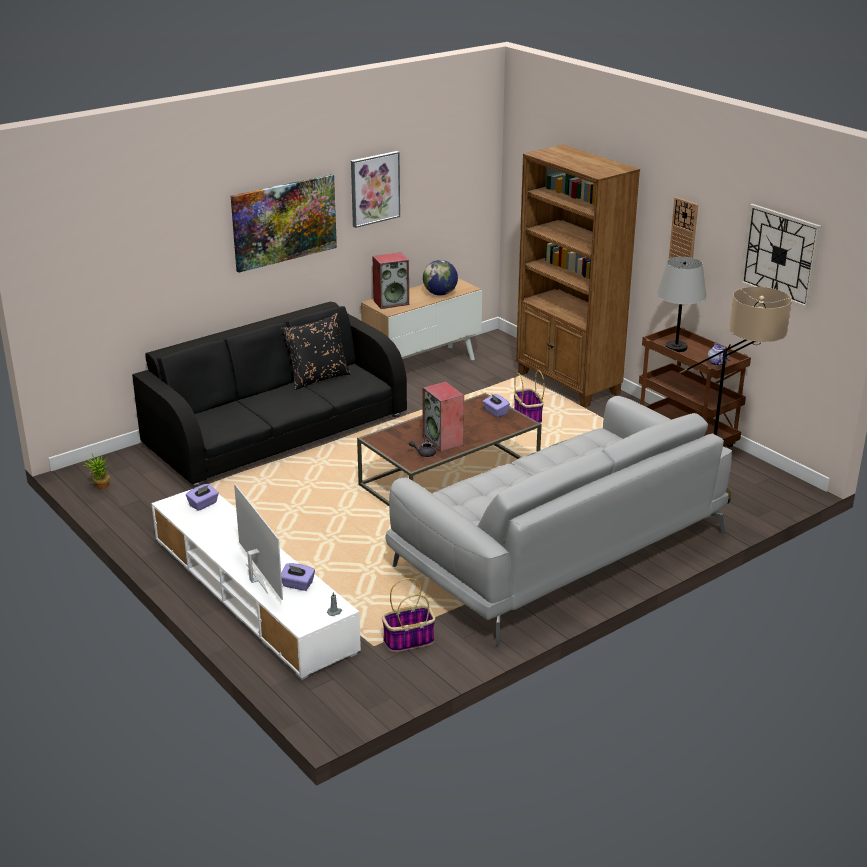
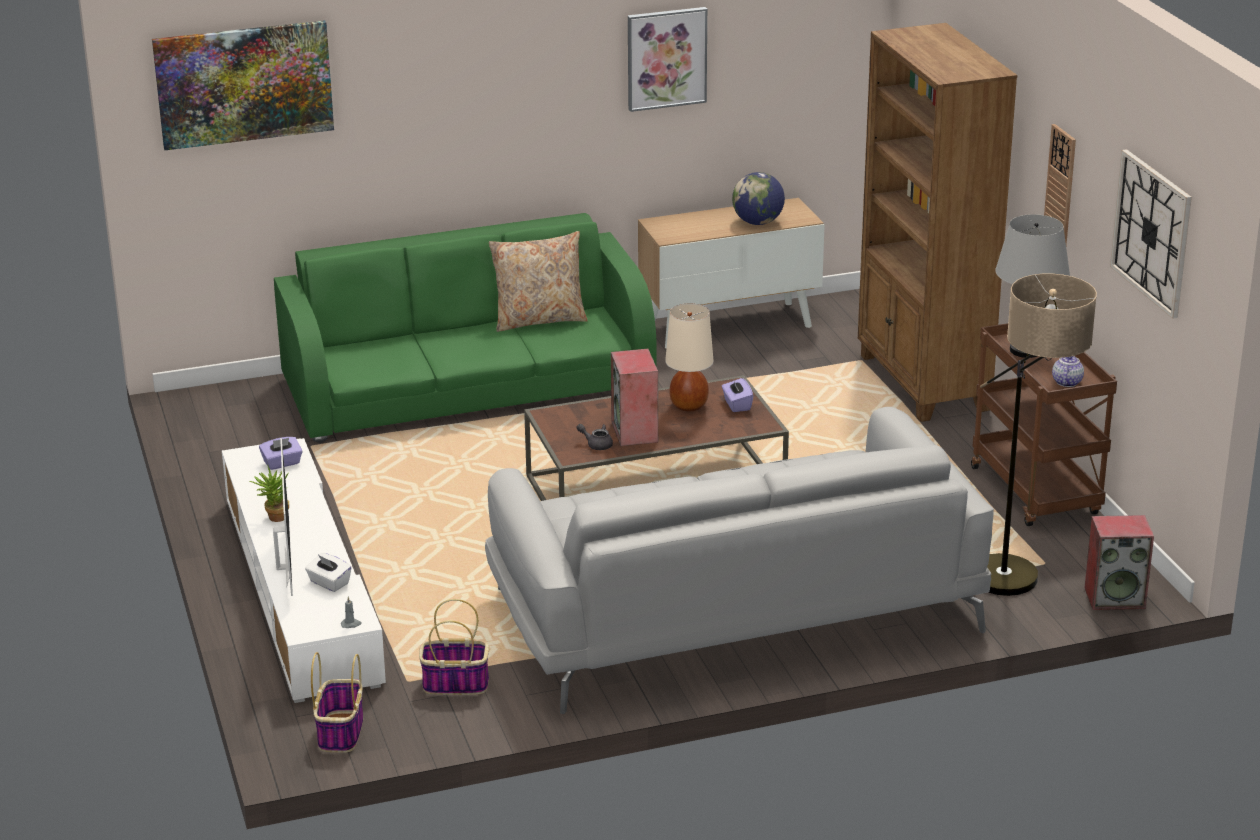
camera: 20 degrees right, 0 degrees up
(100, 487) = (201, 422): potted plant -> potted plant (274, 517)
(276, 430) = (468, 385): black sofa -> green sofa
(284, 222) = (517, 93): picture -> picture (244, 84)
(297, 585) = (329, 583): purple tissue box -> white tissue box
(317, 378) = (539, 320): black pillow -> beige pillow
(391, 302) = (679, 225): speaker -> speaker (1115, 597)
(465, 418) = (688, 406): none -> beige table lamp
(527, 416) = (826, 421): basket -> basket (340, 732)

